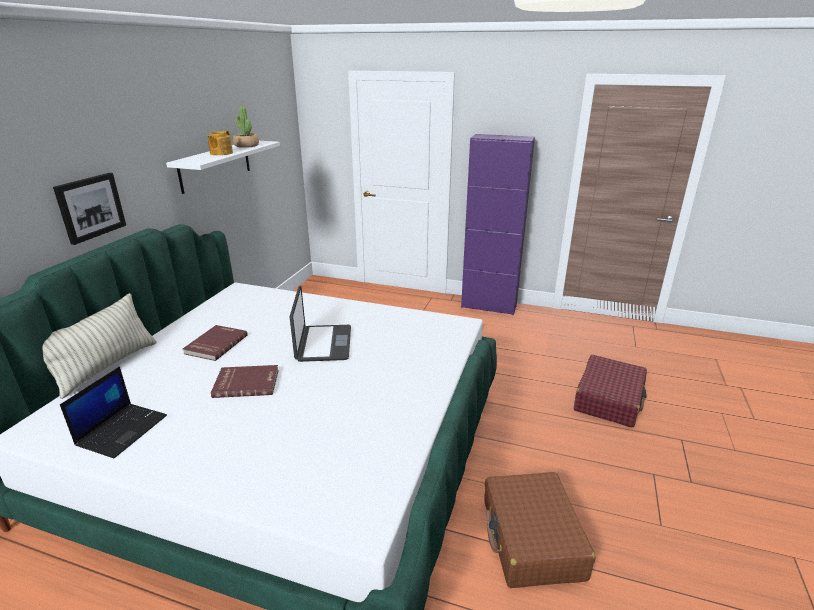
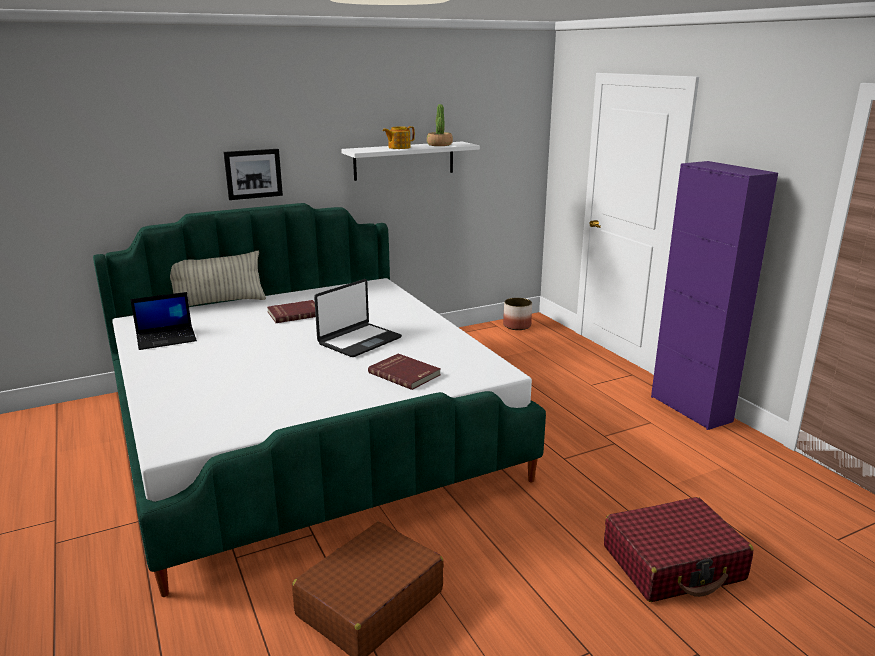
camera: 45 degrees right, 5 degrees down
(246, 383) = (266, 343): red book -> red book (405, 373)
(313, 290) = (517, 325): none -> planter

